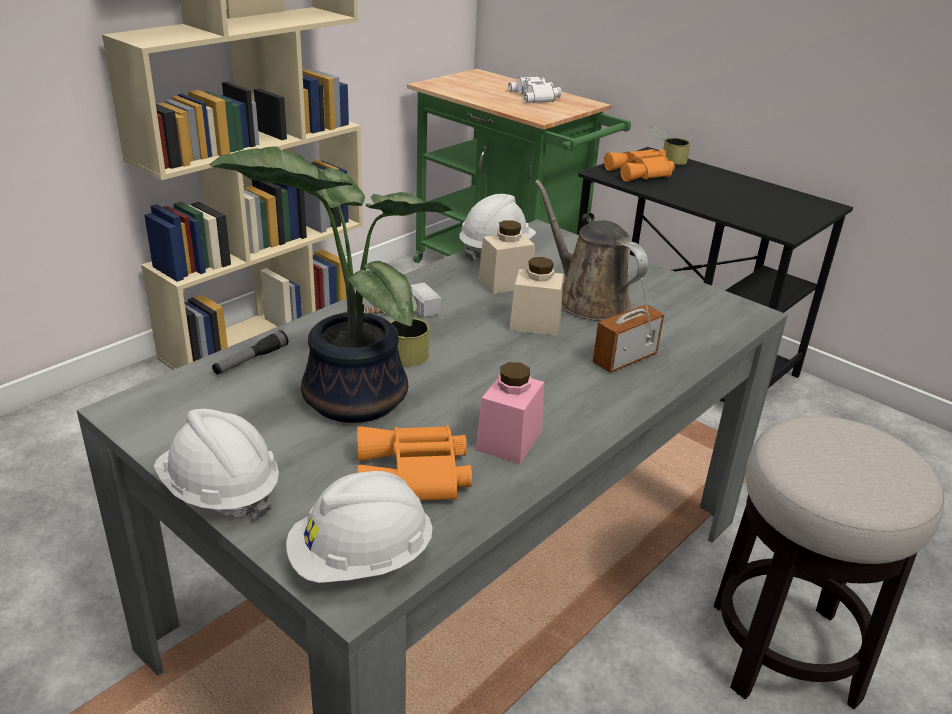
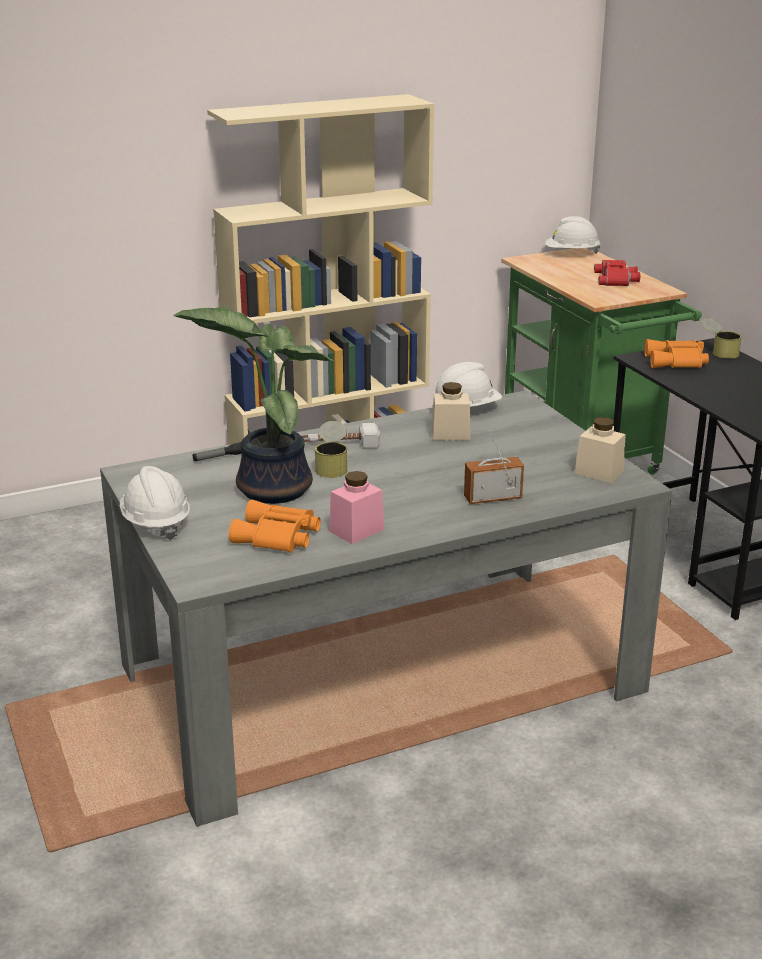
camera: 25 degrees right, 5 degrees down
(361, 560) = (211, 570): white hard hat -> white hard hat (571, 254)
(535, 323) = (446, 465): beige jar -> beige jar (599, 472)
(536, 96) = (617, 279): white binoculars -> red binoculars
(588, 300) = (506, 455): brown watering can -> none
(784, 651) = (616, 785): stool -> none

